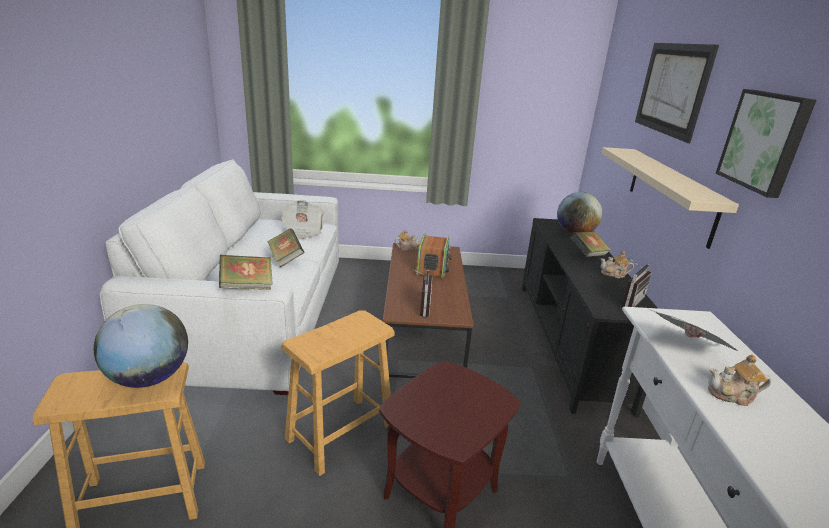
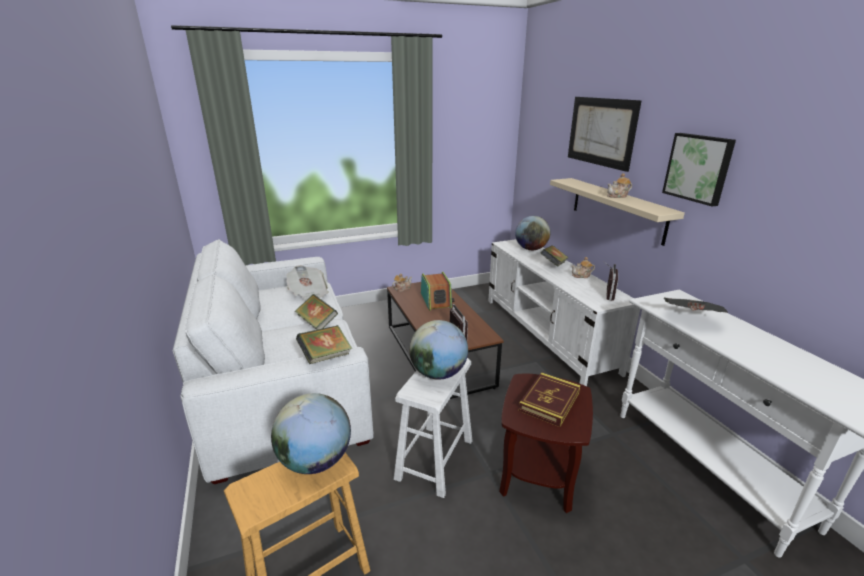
camera: 20 degrees left, 0 degrees up
(340, 433) = (434, 459): brown stool -> white stool
(344, 333) = (438, 373): none -> globe
(455, 402) = (549, 401): none -> book
(568, 340) = (547, 334): black tv stand -> white tv stand
(732, 395) = (737, 342): teapot -> teapot (618, 196)

